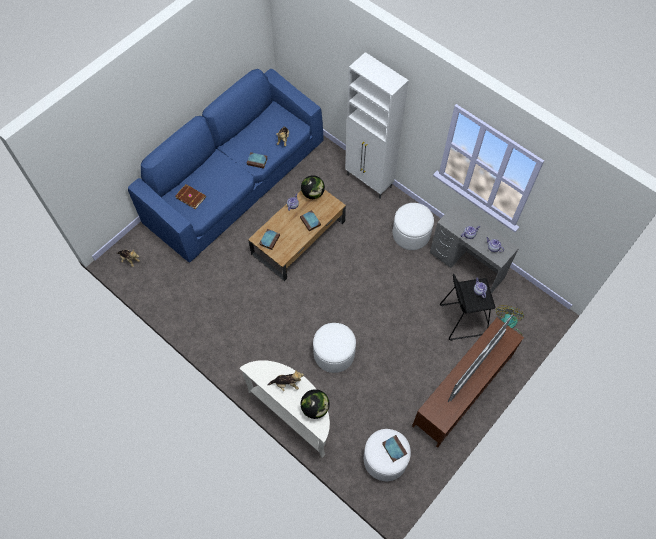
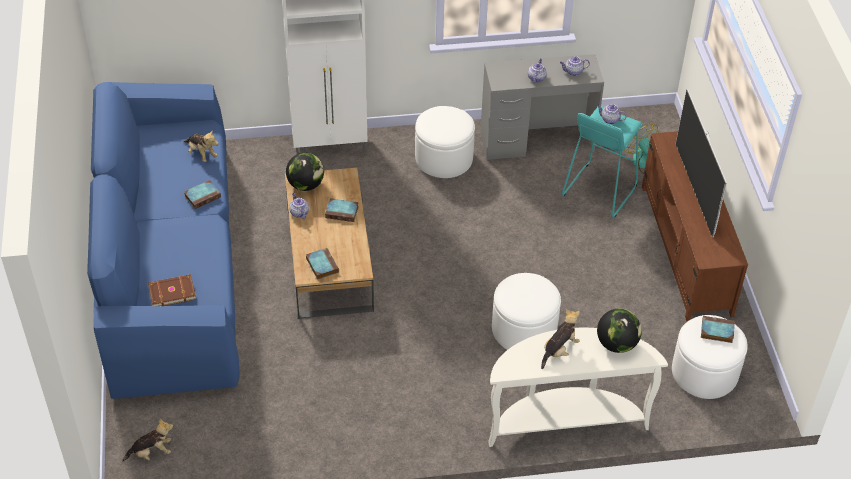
camera: 50 degrees left, 15 degrees down
(462, 319) = (599, 190): black stool -> turquoise stool

